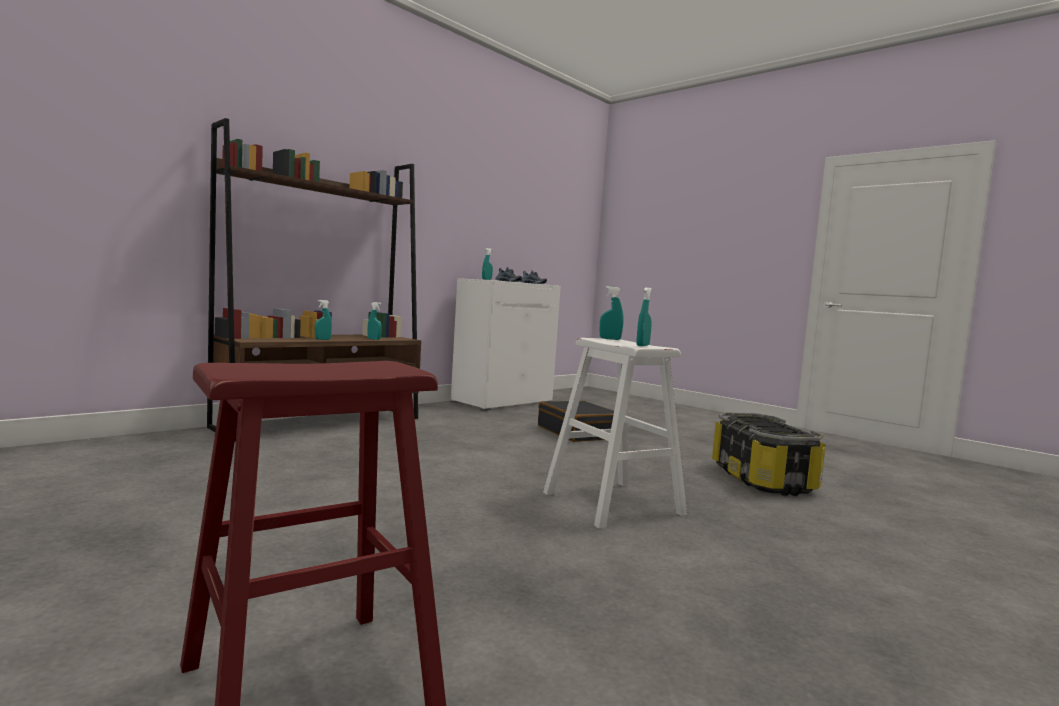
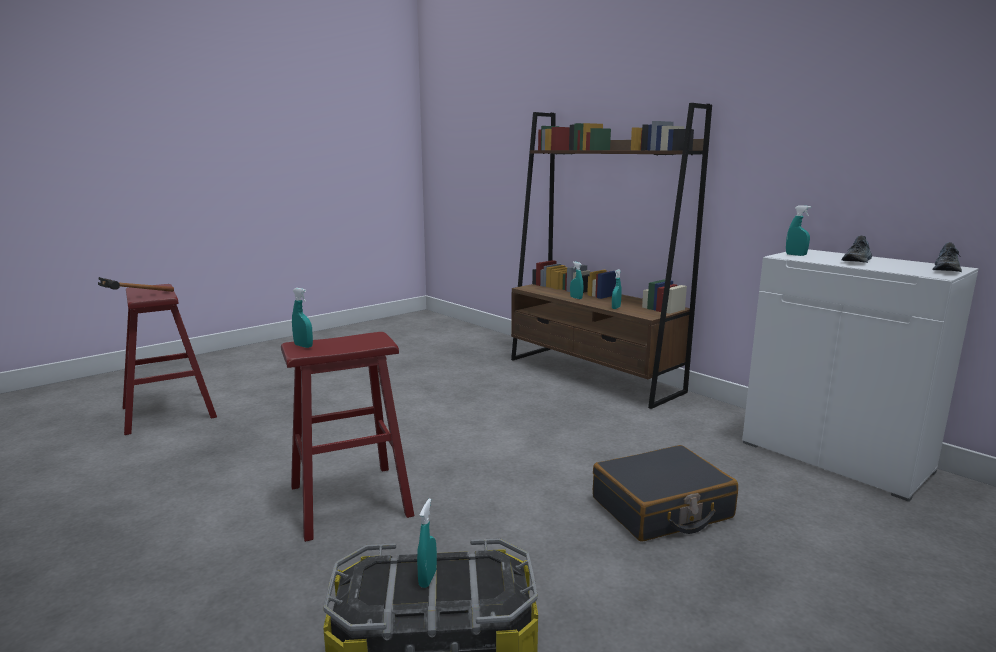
camera: 95 degrees right, 10 degrees up
(389, 375) = (131, 298): none -> hammer
(610, 339) = (375, 340): turquoise spray bottle -> turquoise spray bottle (427, 578)
(612, 503) = (350, 500): white stool -> red stool

